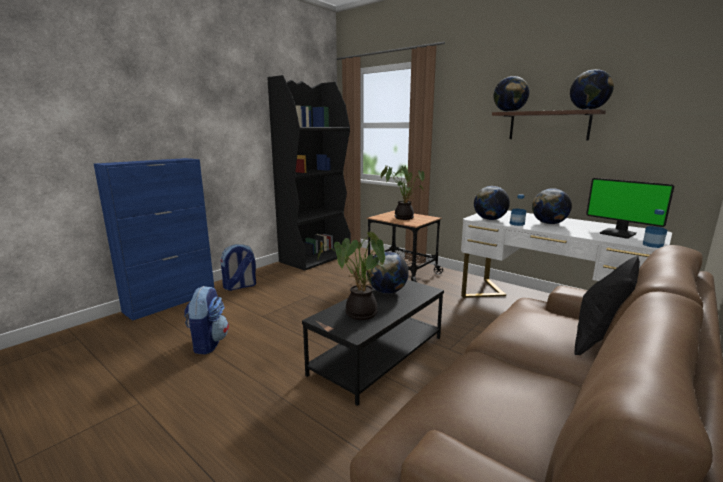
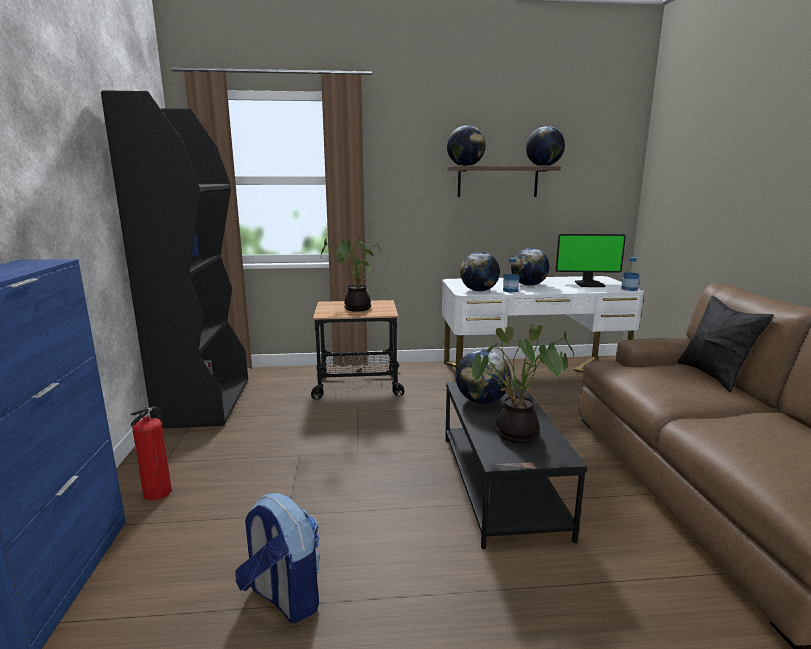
camera: 45 degrees left, 0 degrees up
(240, 286) = (158, 492): backpack -> fire extinguisher

